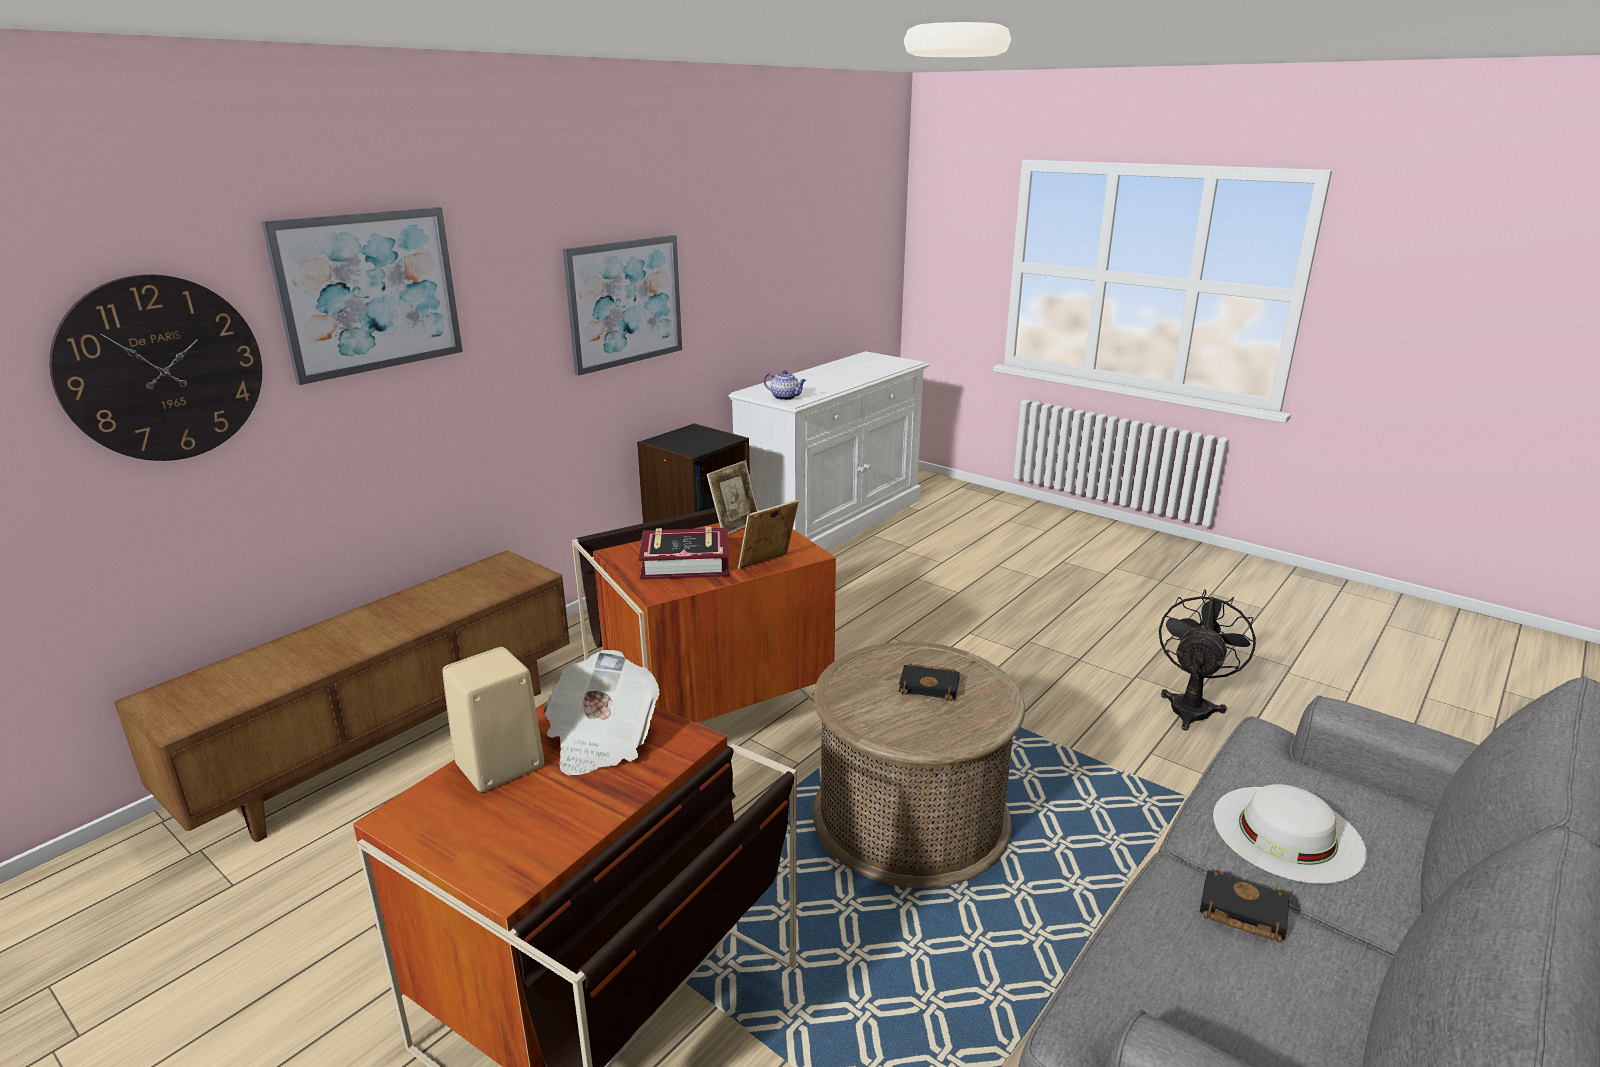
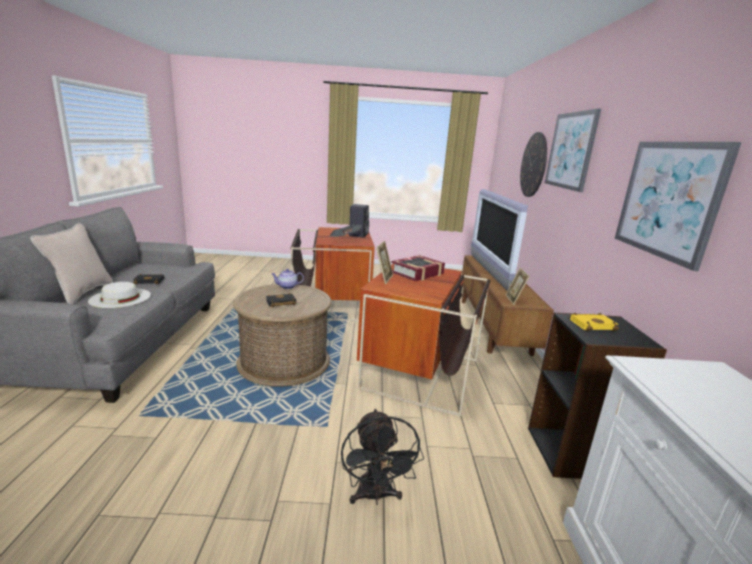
camera: 140 degrees right, 5 degrees down
(337, 653) = (487, 272): none -> television
(497, 767) = (358, 235): beige speaker -> black speaker
(693, 443) = (592, 324): none -> yellow book
(735, 526) = (436, 291): picture frame -> picture frame (514, 300)
(785, 397) = (668, 371): teapot -> teapot (287, 287)
(1192, 706) = (105, 500): black fan -> black fan (375, 496)
(1414, 902) = (81, 293): none -> beige pillow

